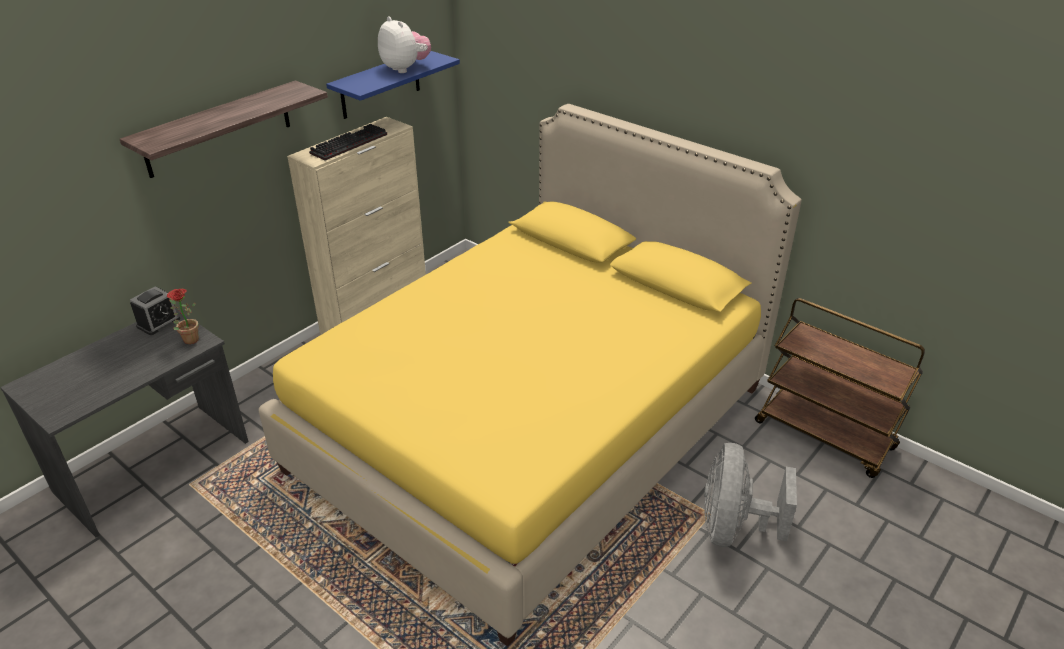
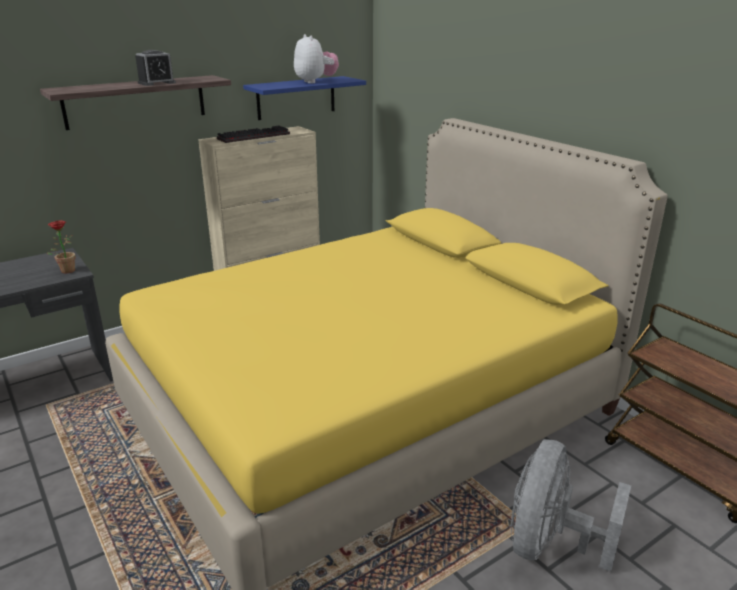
camera: 15 degrees right, 10 degrees down
(158, 323) = (53, 257): alarm clock -> alarm clock (156, 83)

